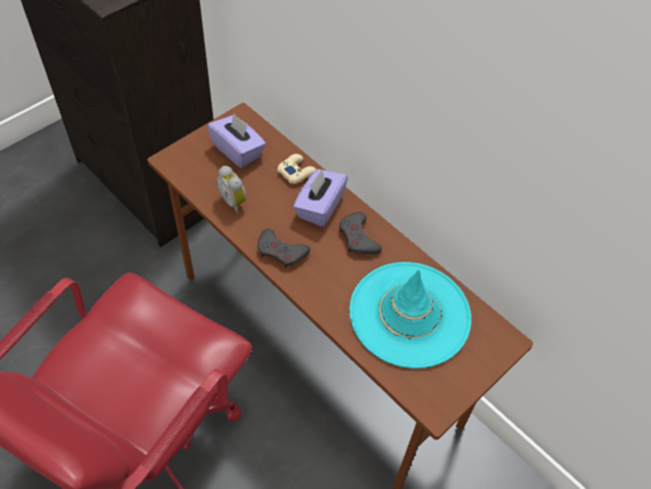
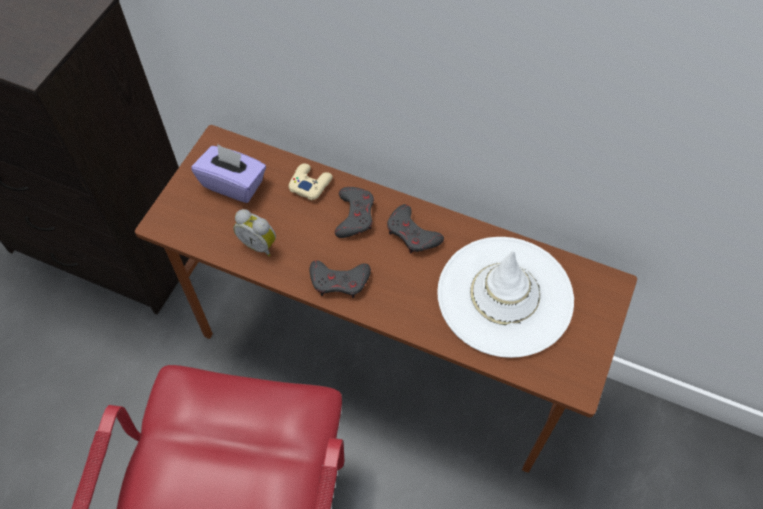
camera: 20 degrees left, 5 degrees up
(319, 207) = (355, 215): purple tissue box -> grey game controller
(409, 314) = (505, 296): turquoise hat -> white hat

